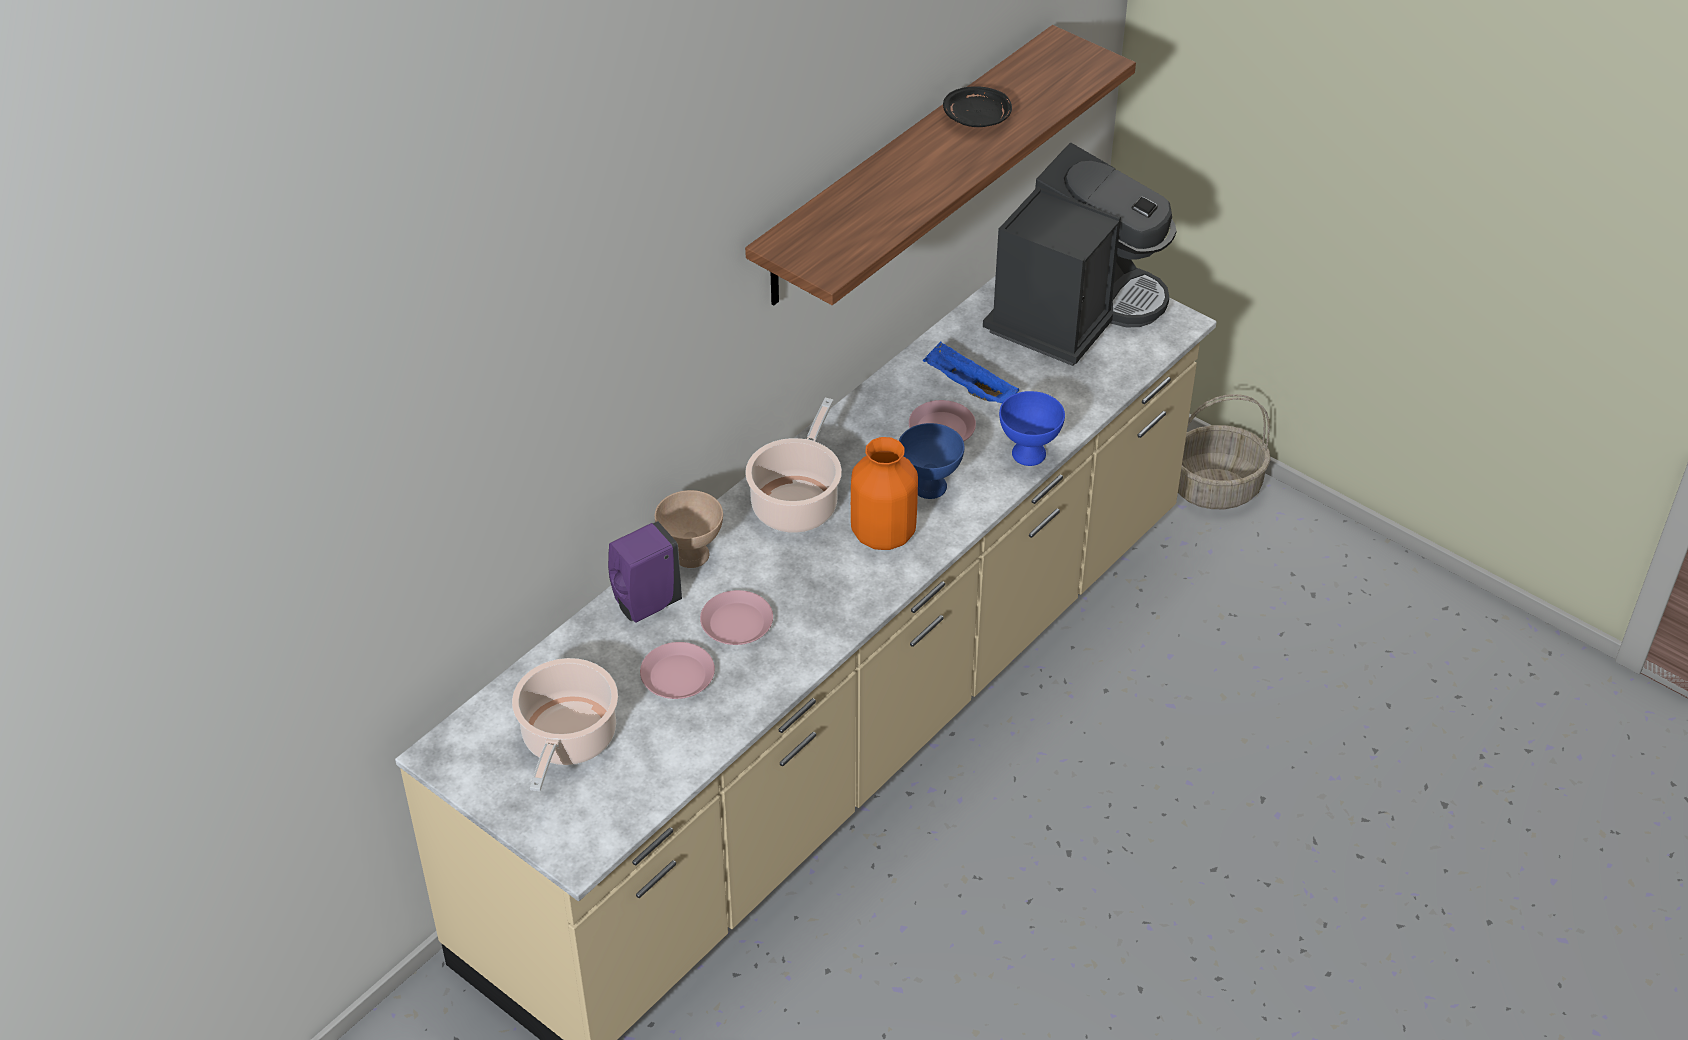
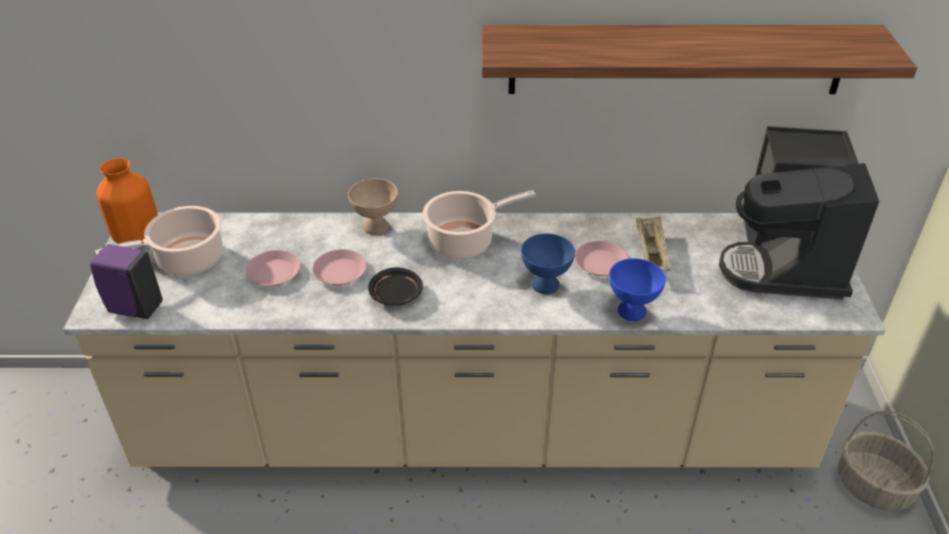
camera: 50 degrees right, 5 degrees down
(645, 605) = (318, 231): purple soap dispenser -> purple soap dispenser (134, 308)
(882, 534) = (481, 288): orange vase -> orange vase (138, 237)
(967, 387) = (650, 254): blue tray -> beige tray
(978, 118) = (740, 40): black plate -> black plate (396, 295)
(1074, 310) = (785, 259): coffee machine -> coffee machine turned 105 degrees clockwise

